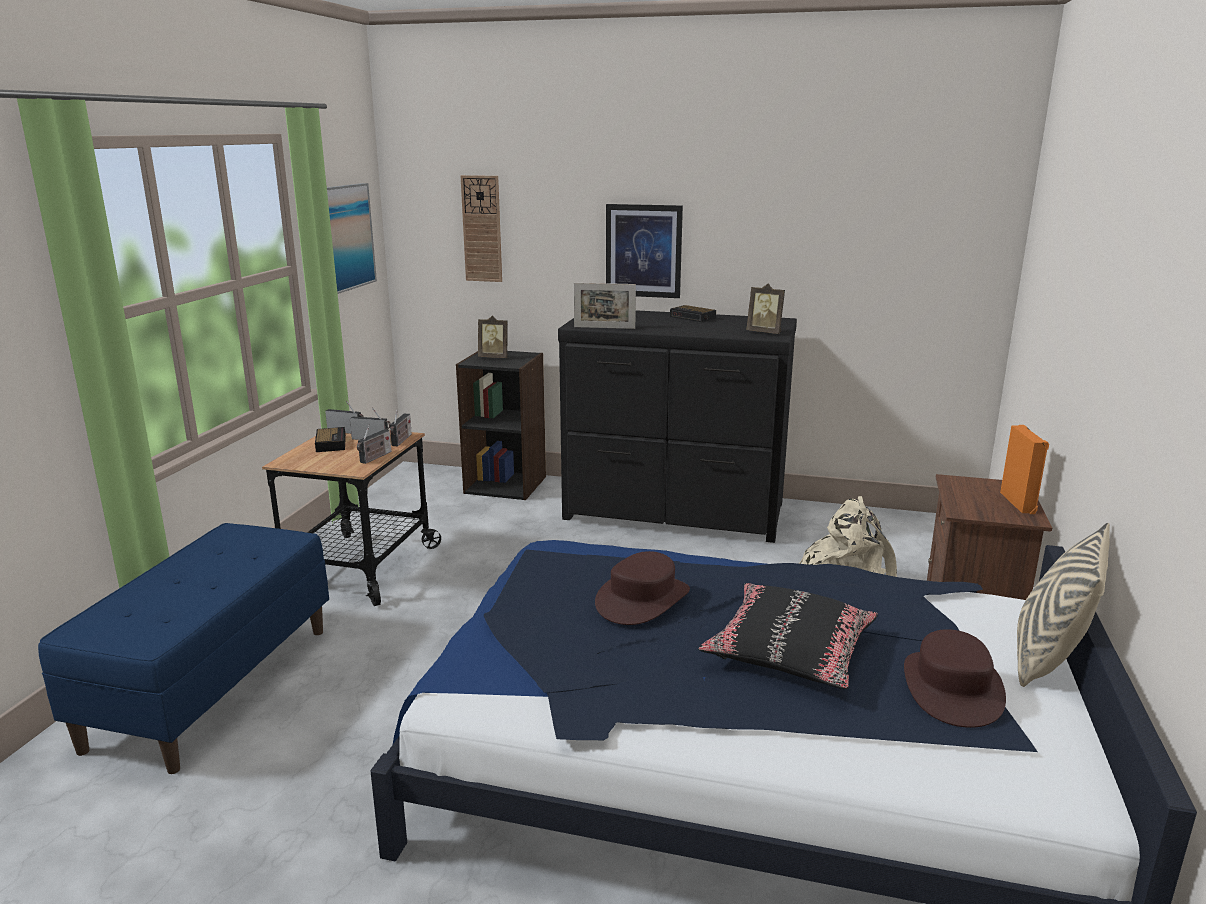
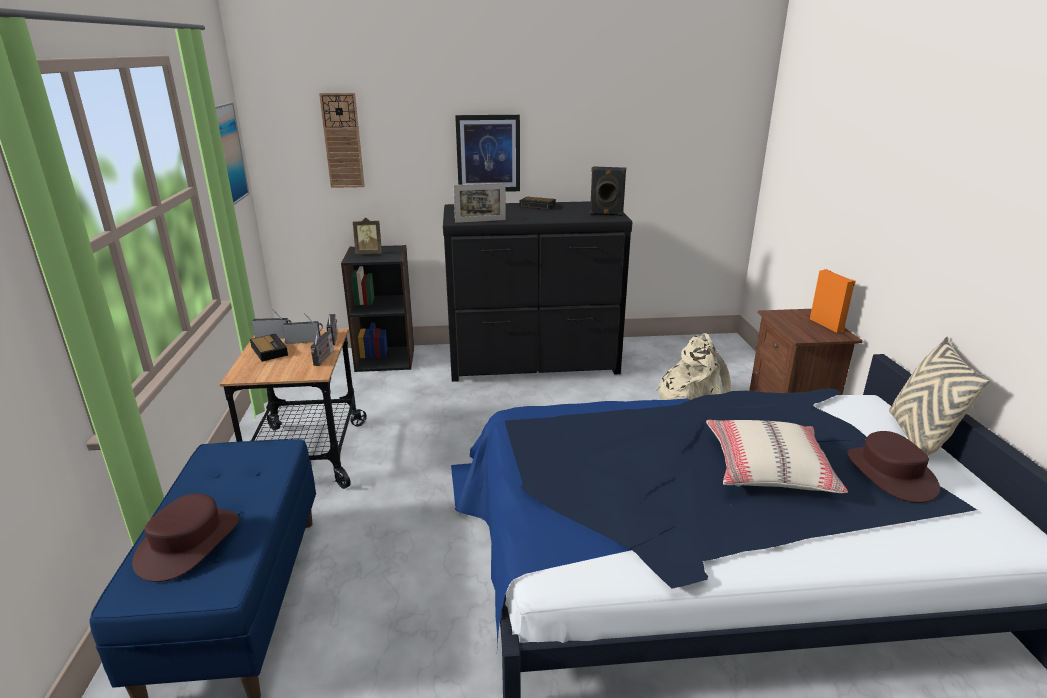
camera: 20 degrees left, 5 degrees up
(642, 599) = (635, 447): brown hat -> brown hat (188, 543)
(765, 332) = (606, 214): picture frame -> black speaker
(789, 651) = (767, 468): black pillow -> beige pillow

